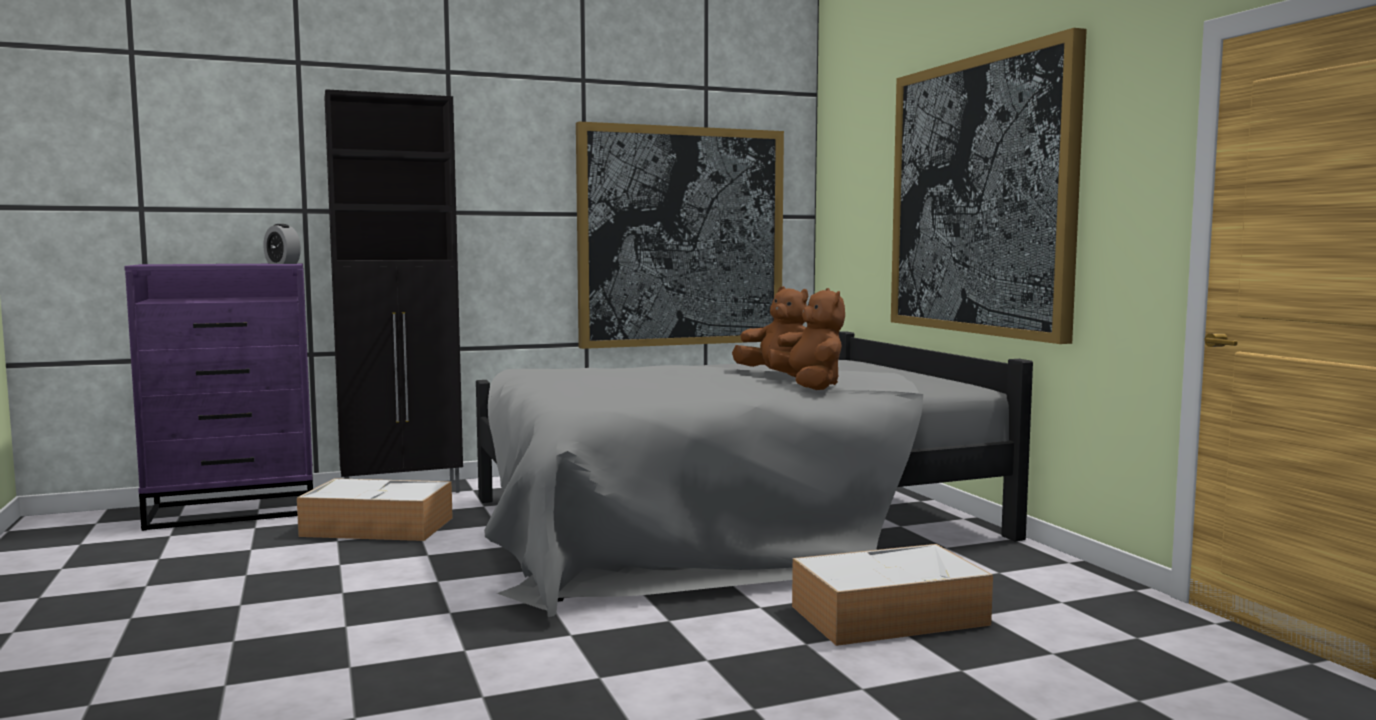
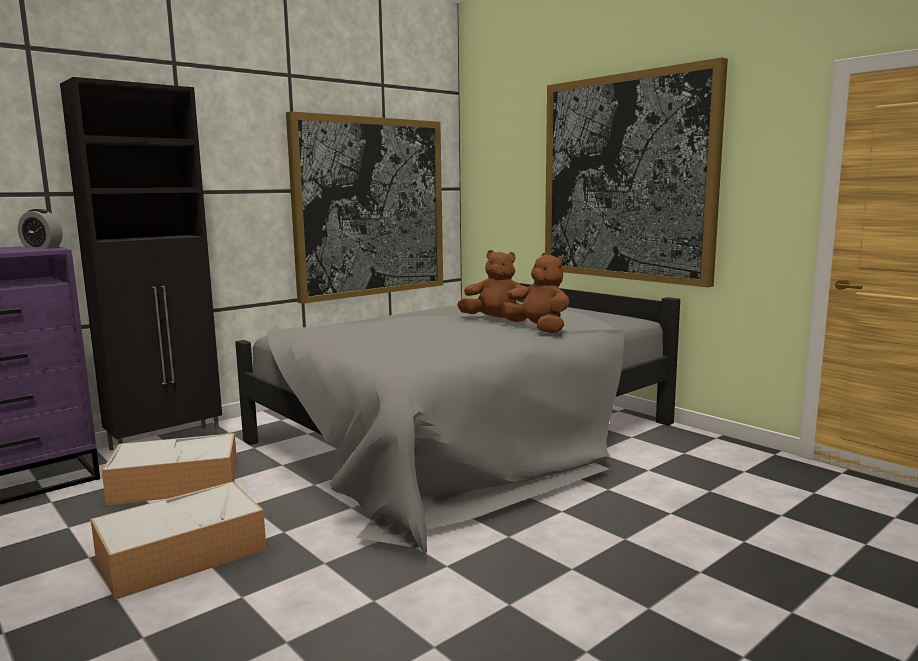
camera: 20 degrees left, 5 degrees up
(891, 615) = (654, 502): storage box -> storage box (184, 553)

